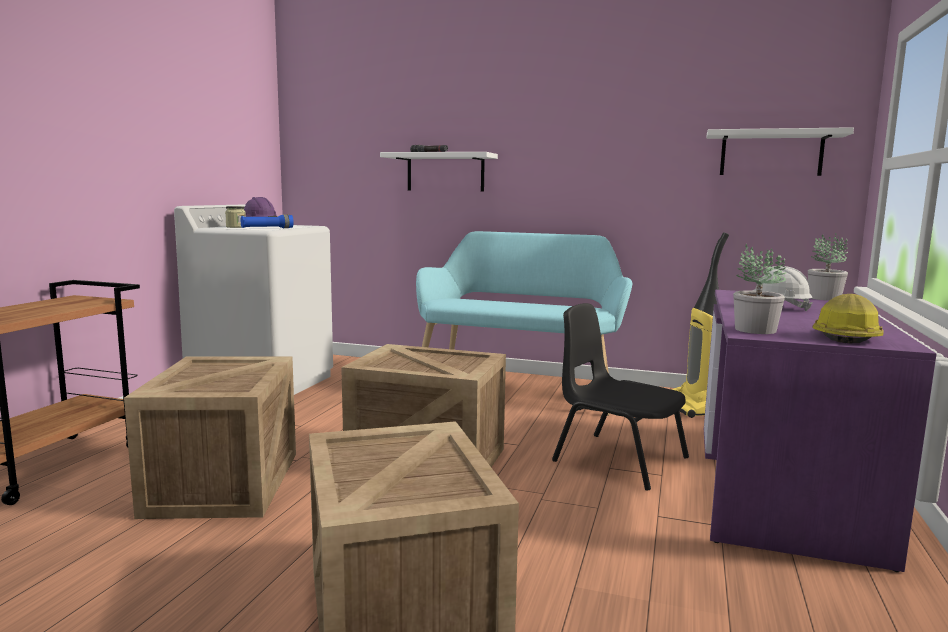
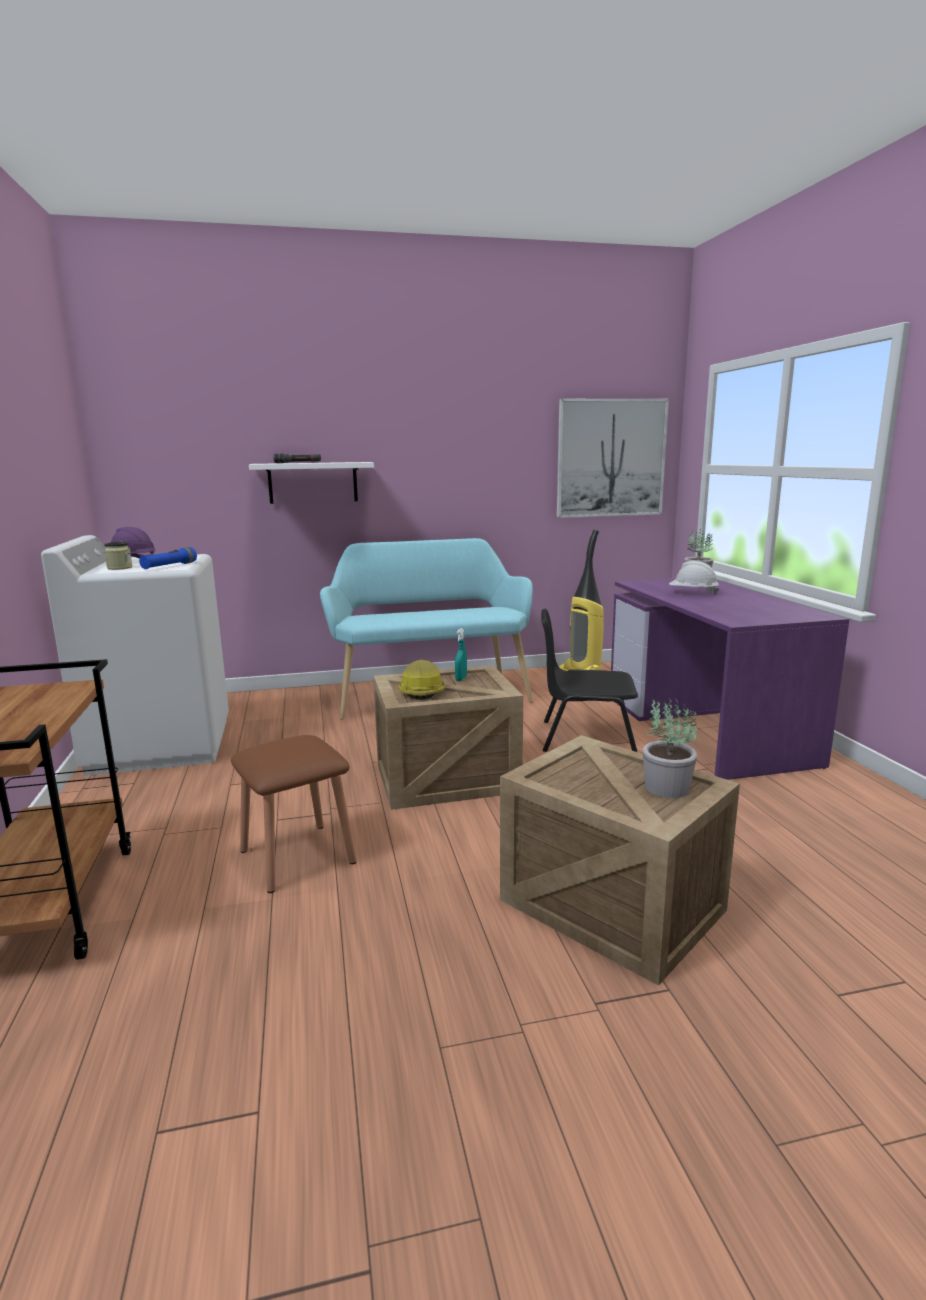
camera: 30 degrees left, 5 degrees up
(225, 484) = (297, 856): crate -> brown stool
(456, 359) = (461, 679): none -> turquoise spray bottle
(754, 330) = (729, 617): potted plant -> potted plant (666, 788)
(771, 154) = (611, 458): white shelf -> picture
(846, 336) = (785, 614): hard hat -> hard hat (422, 691)

